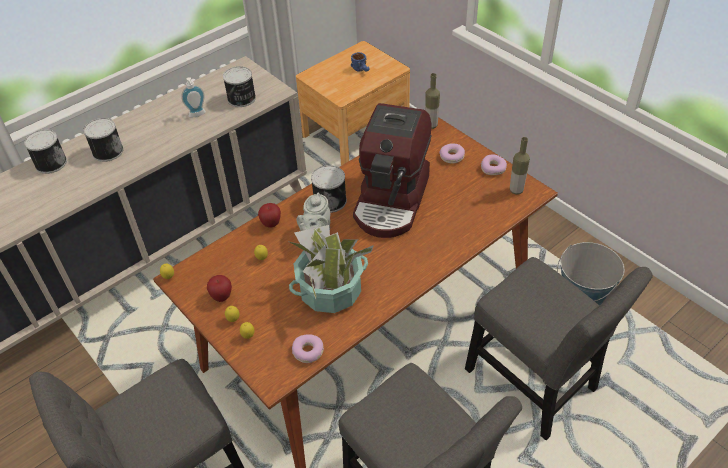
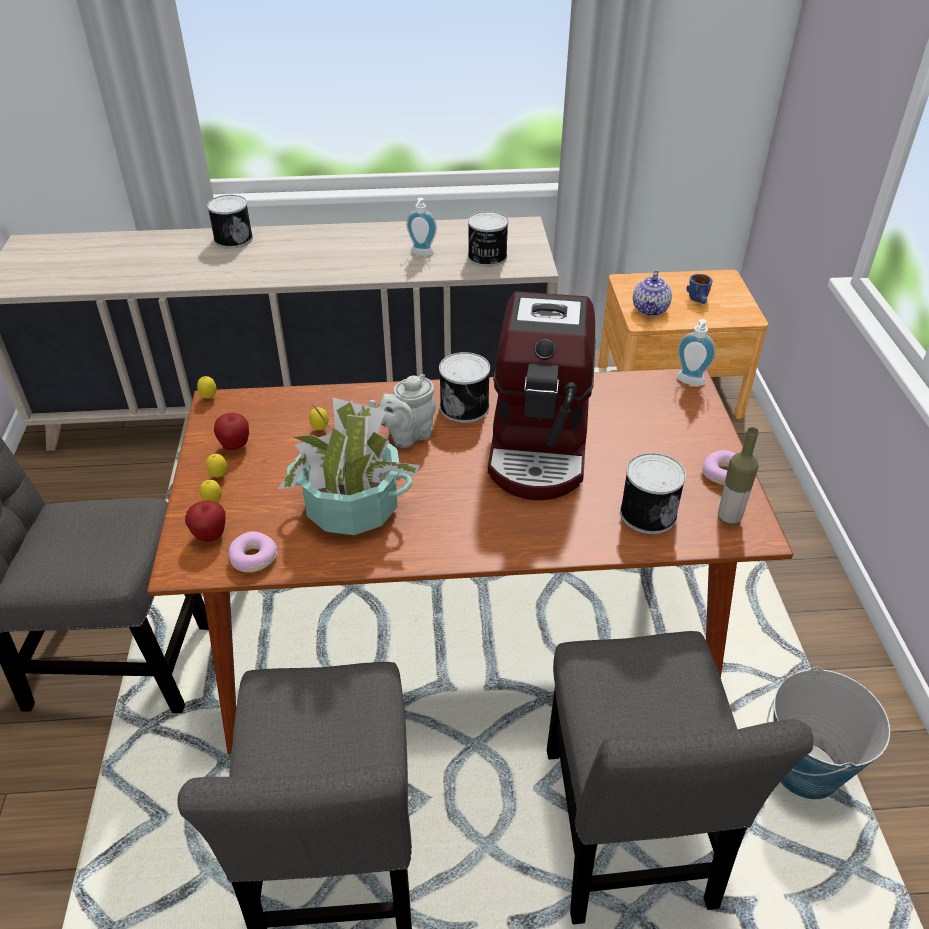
camera: 35 degrees right, 5 degrees down
(107, 151) = (295, 250): can -> can (647, 512)
(271, 224) = (371, 398): apple -> apple (210, 536)
(340, 88) = (650, 309): none -> teapot
(392, 201) = (540, 445): coffee machine -> coffee machine turned 45 degrees counterclockwise
(431, 125) = (689, 382): bottle -> soap dispenser
(452, 157) = (678, 432): donut -> none

